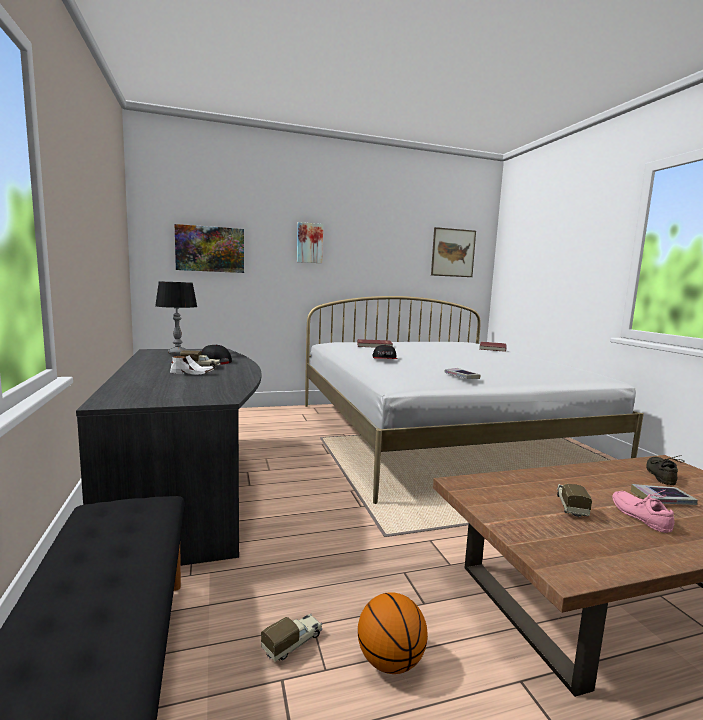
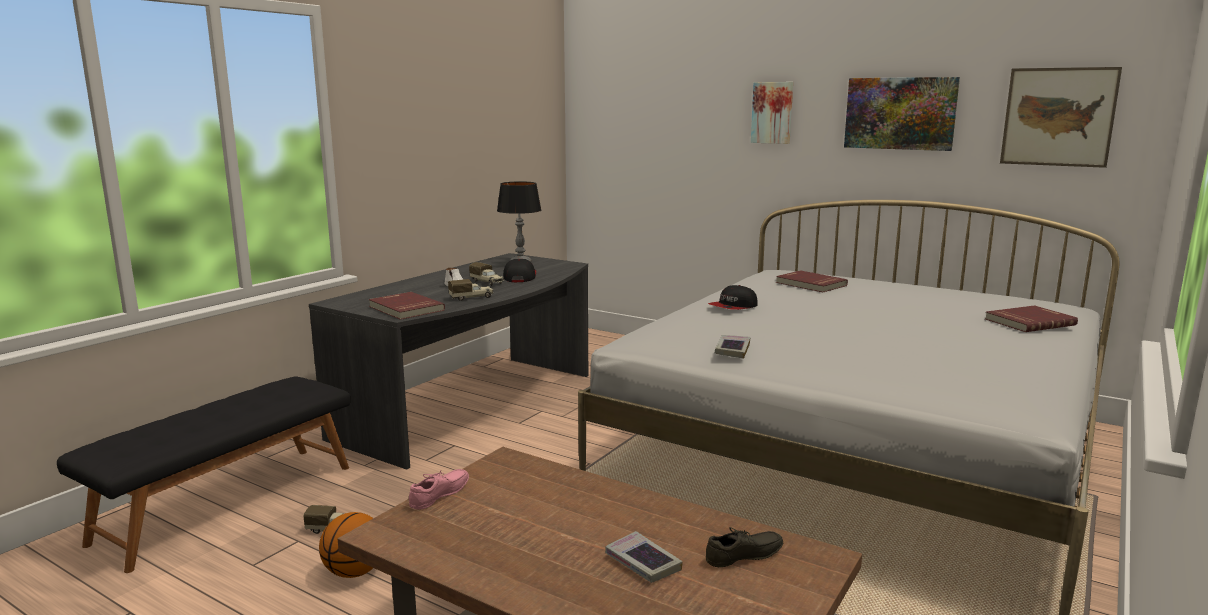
camera: 50 degrees right, 5 degrees up
(206, 393) = (405, 309): none -> red book
(210, 249) = (644, 128): picture -> picture (900, 113)
(570, 506) = (532, 515): toy truck -> toy truck (472, 297)
(641, 516) = (563, 554): pink shoe -> pink shoe (441, 496)

